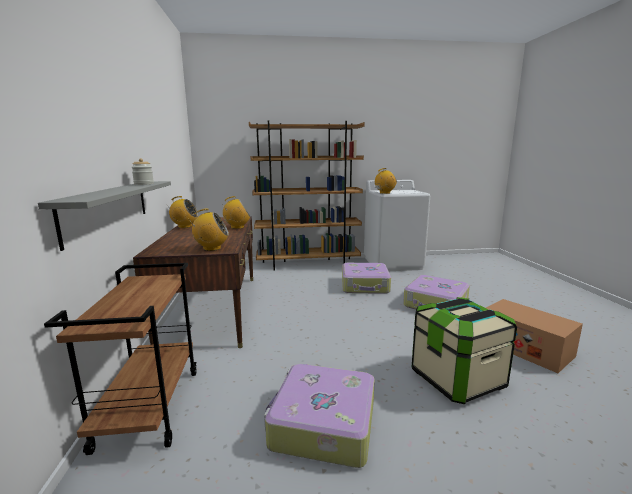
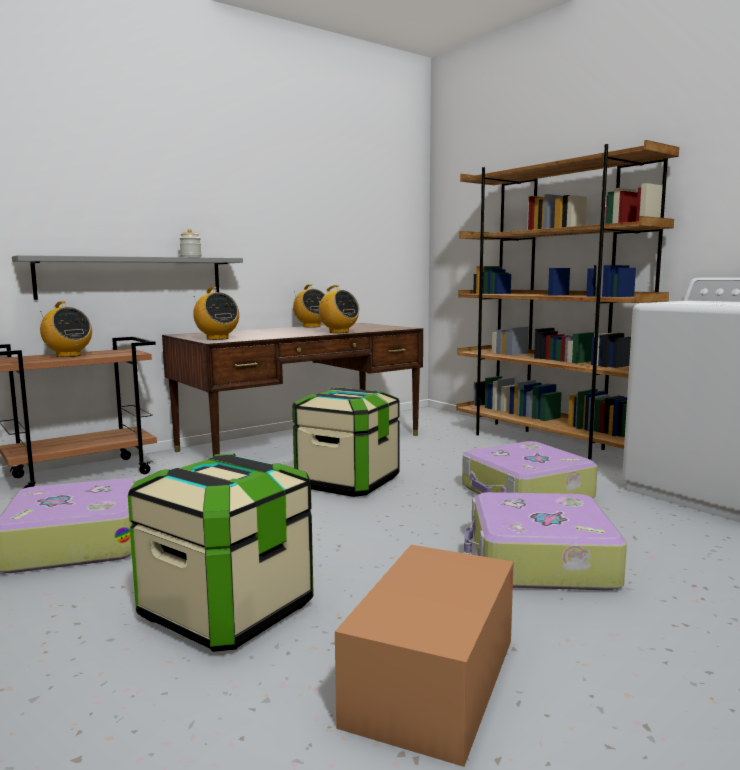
camera: 60 degrees right, 5 degrees down
(307, 313) = (347, 482): none -> storage box
(384, 193) = (657, 302): radio -> radio (68, 355)

